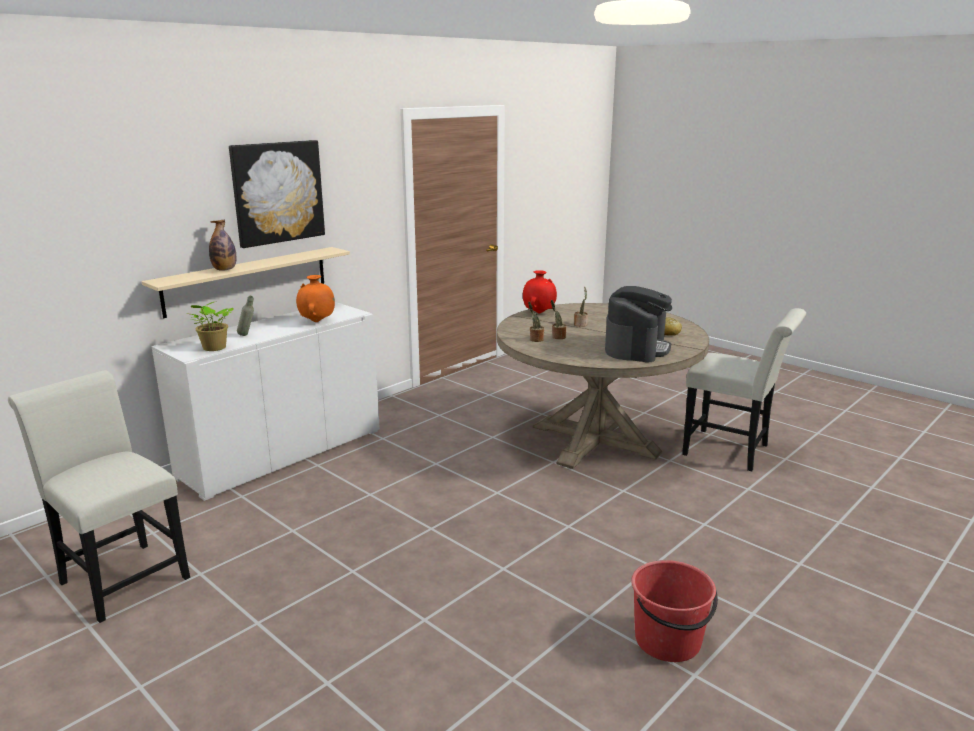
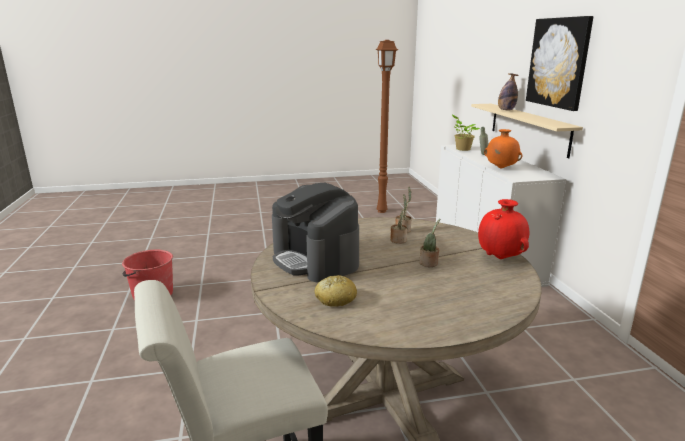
camera: 125 degrees right, 0 degrees up
(120, 577) = (382, 211): white chair -> brown floor lamp

